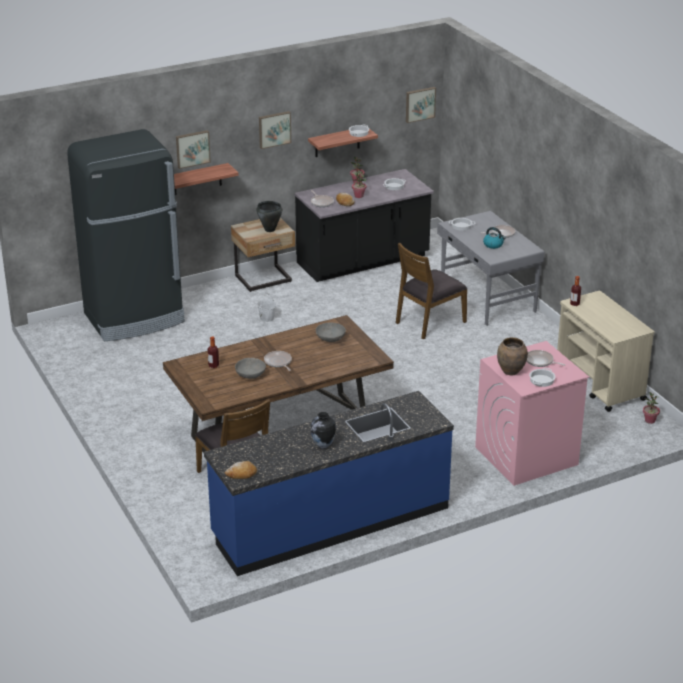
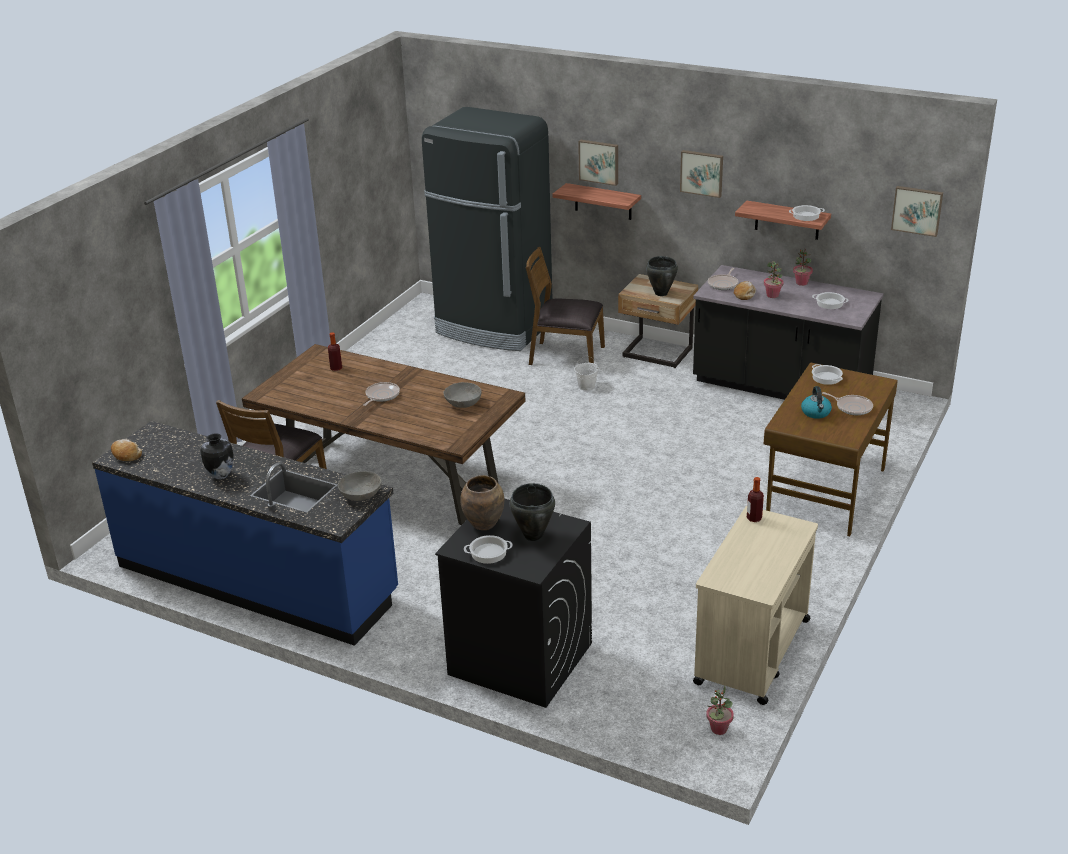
camera: 55 degrees right, 0 degrees up
(250, 375) = (339, 392): grey bowl -> grey bowl (360, 495)
(429, 322) = (717, 476): brown chair -> brown chair (566, 356)
(487, 299) = (824, 491): grey desk -> brown desk
(526, 456) = (519, 658): pink washing machine -> black washing machine
(540, 361) = (533, 536): frying pan -> black cooking pot

